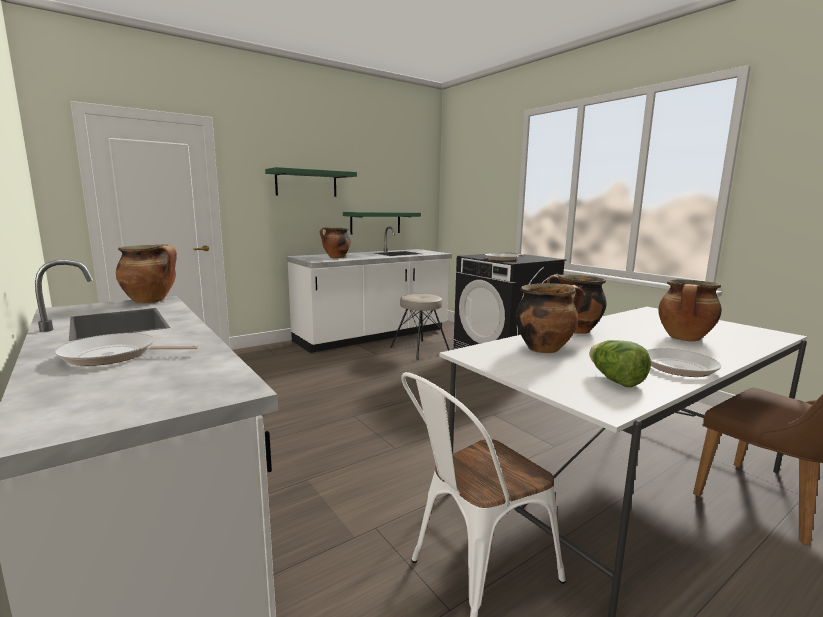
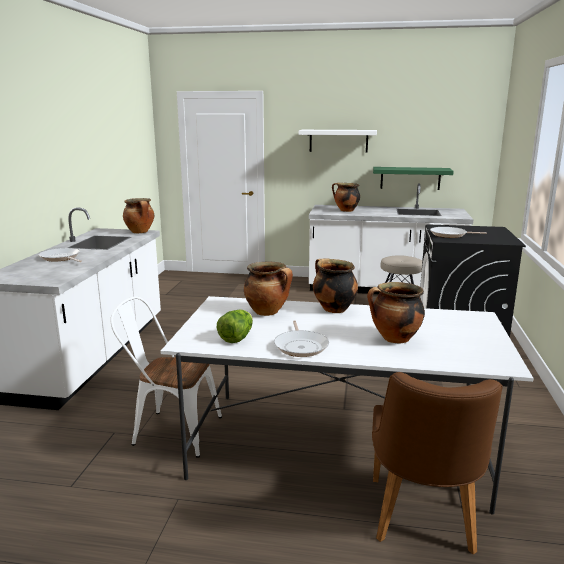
camera: 45 degrees right, 5 degrees up
(306, 183) = (338, 140): green shelf -> white shelf

